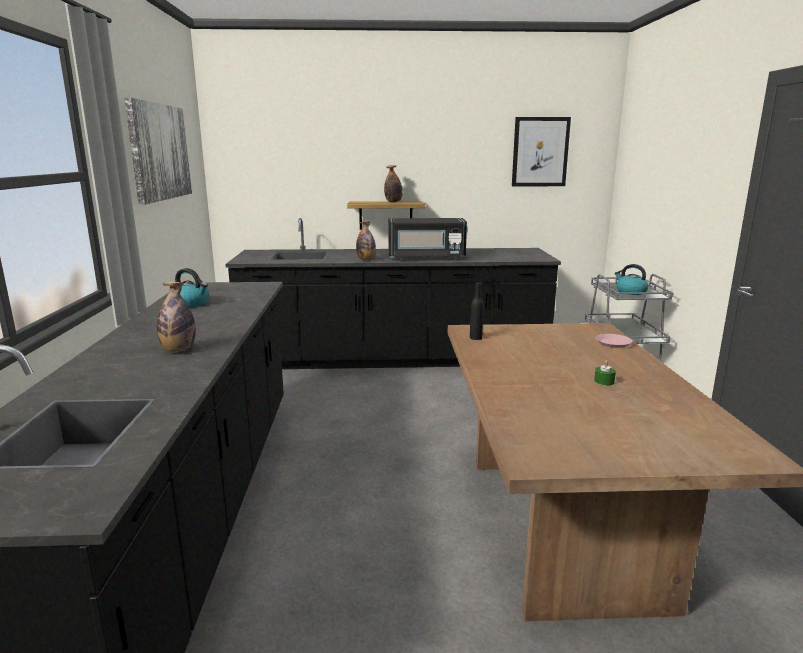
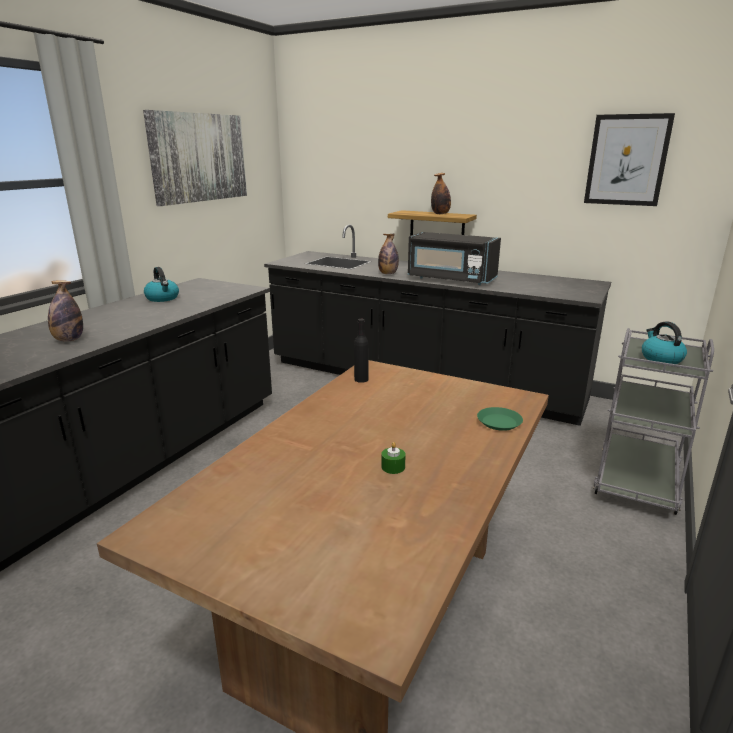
camera: 30 degrees right, 5 degrees up
(613, 343) = (499, 422): pink plate -> green plate

